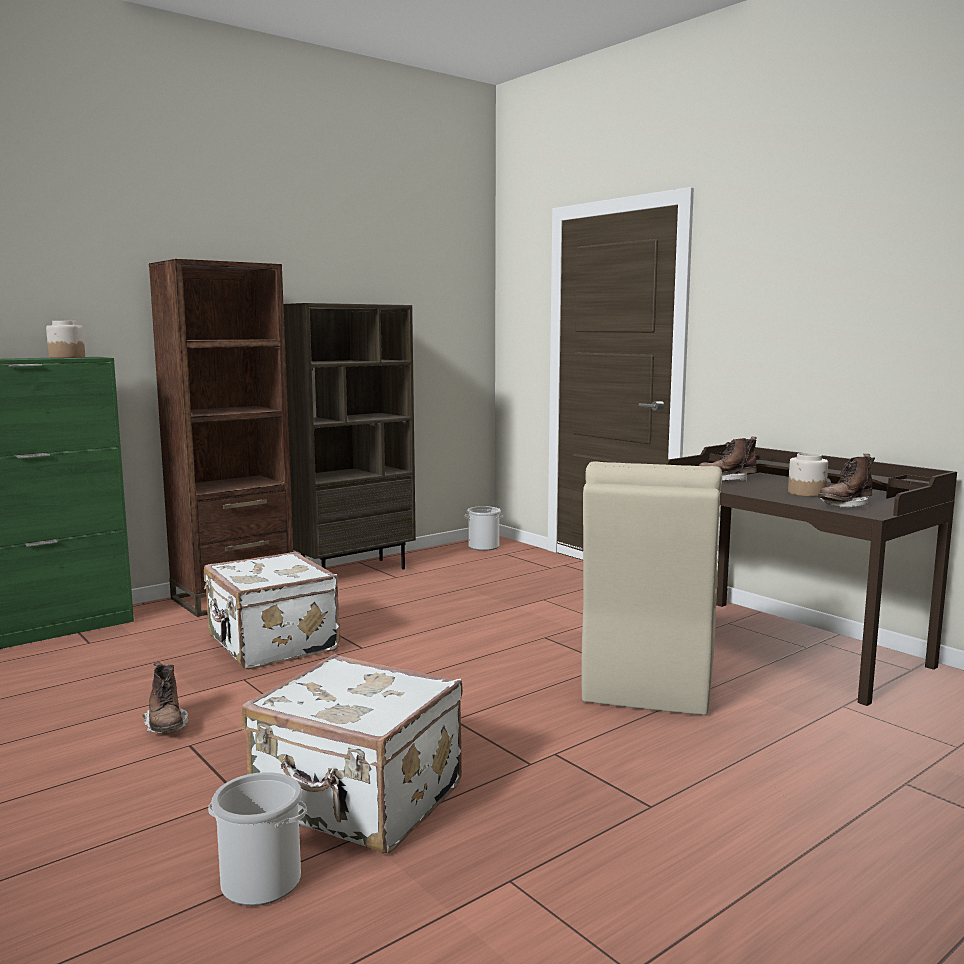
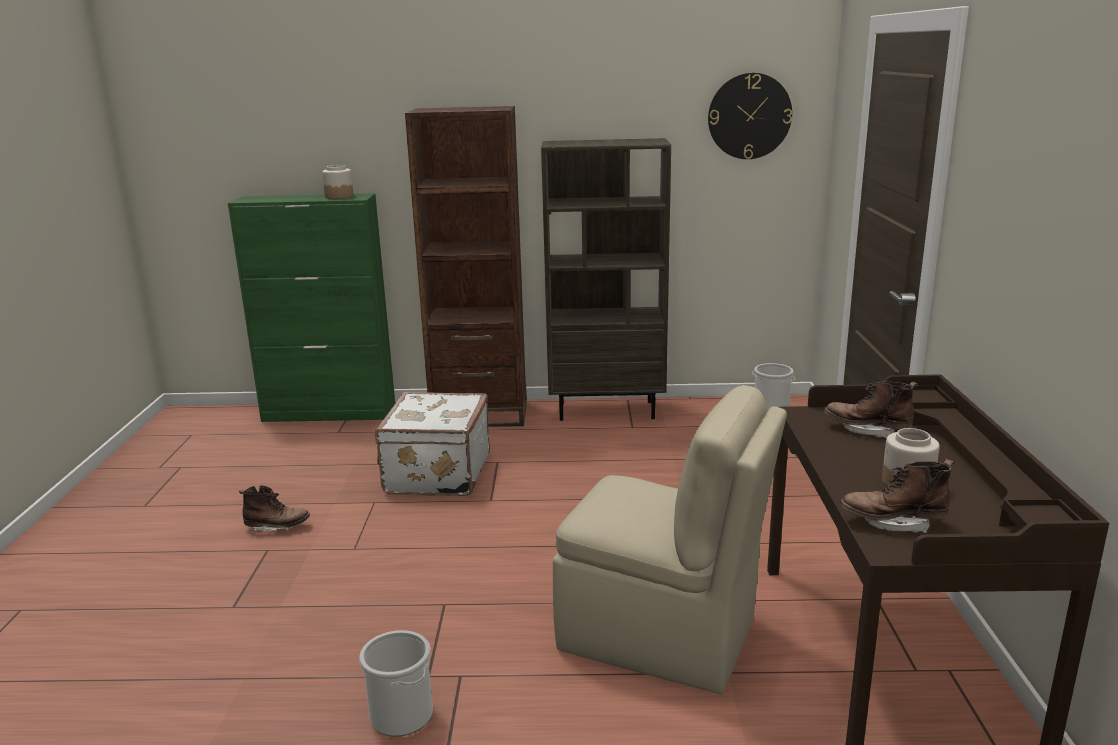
camera: 40 degrees right, 10 degrees up
(166, 726) = (277, 527): brown boot -> brown boot turned 105 degrees counterclockwise
(260, 882) = (150, 682): bucket -> bucket (400, 715)
(358, 801) = (280, 648): white suitcase -> none
(441, 291) = (749, 116): none -> wall clock
(648, 681) = (662, 636): beige chair -> beige chair turned 120 degrees counterclockwise

